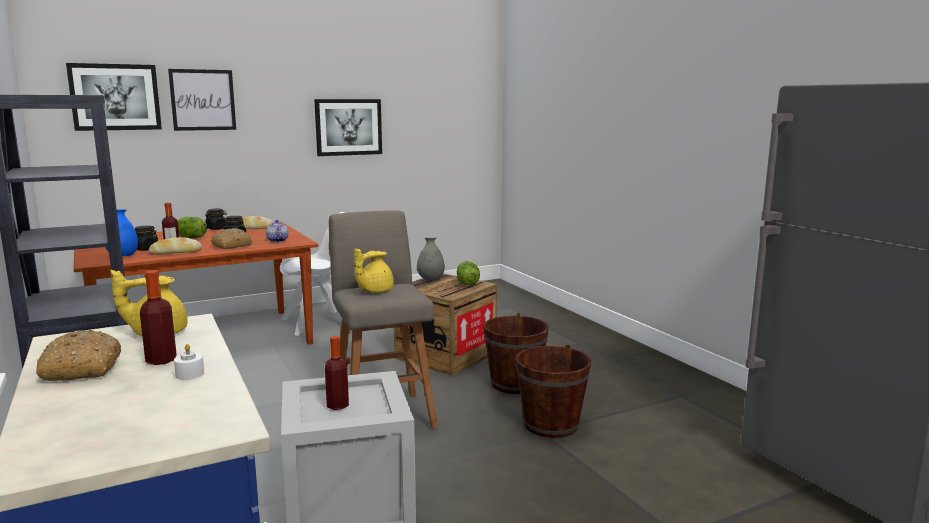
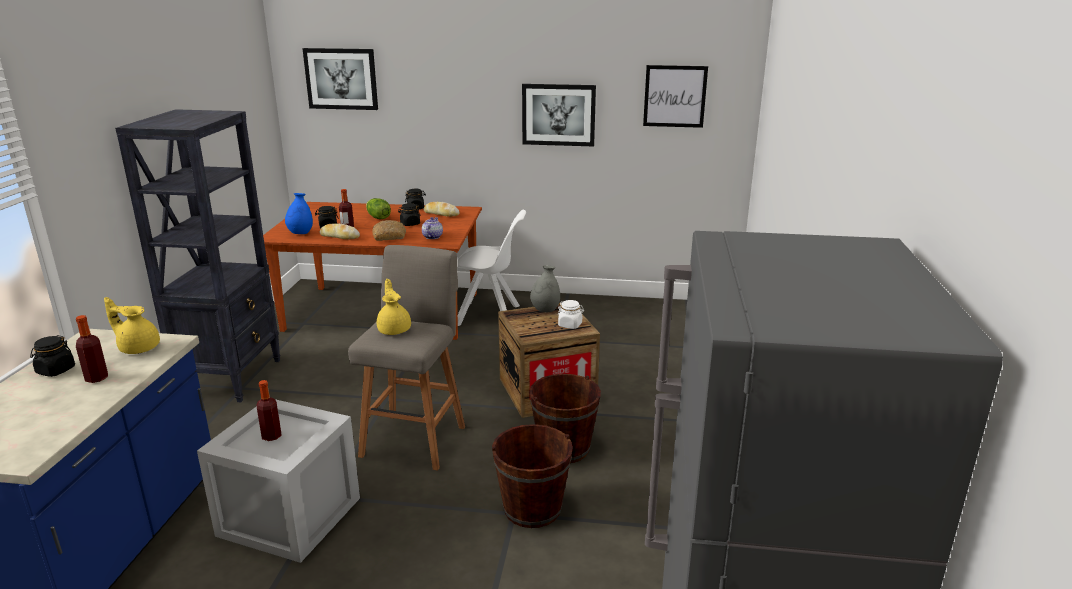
camera: 35 degrees right, 10 degrees up
(81, 368) = (55, 370): bread -> black jar
(190, 374) = (86, 399): white candle -> none
(203, 100) = (414, 82): picture -> picture (674, 96)
(374, 291) = (394, 329): yellow teapot -> yellow teapot turned 90 degrees clockwise
(466, 283) = (570, 325): lettuce -> white jar

